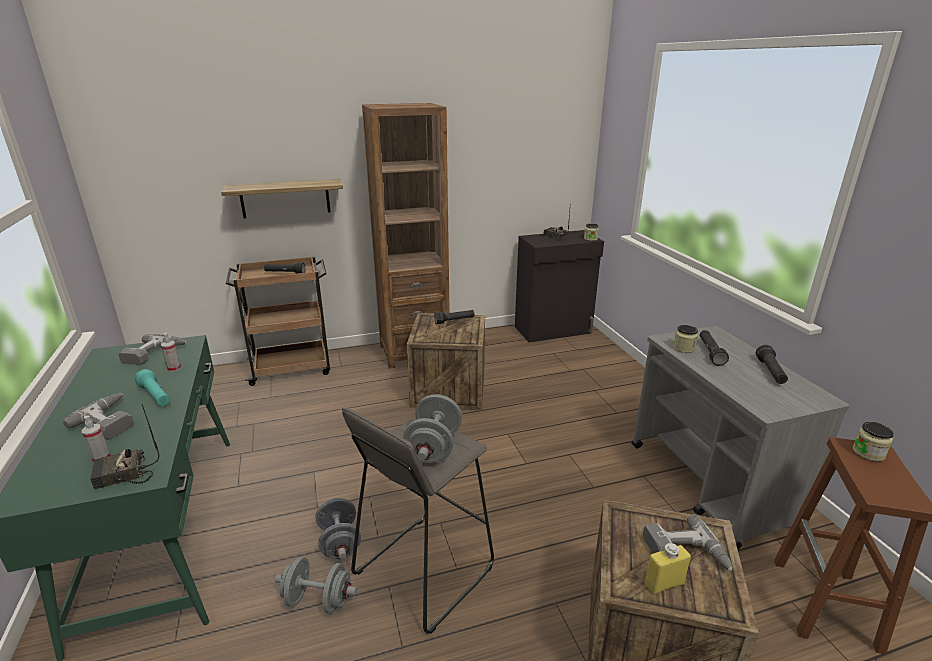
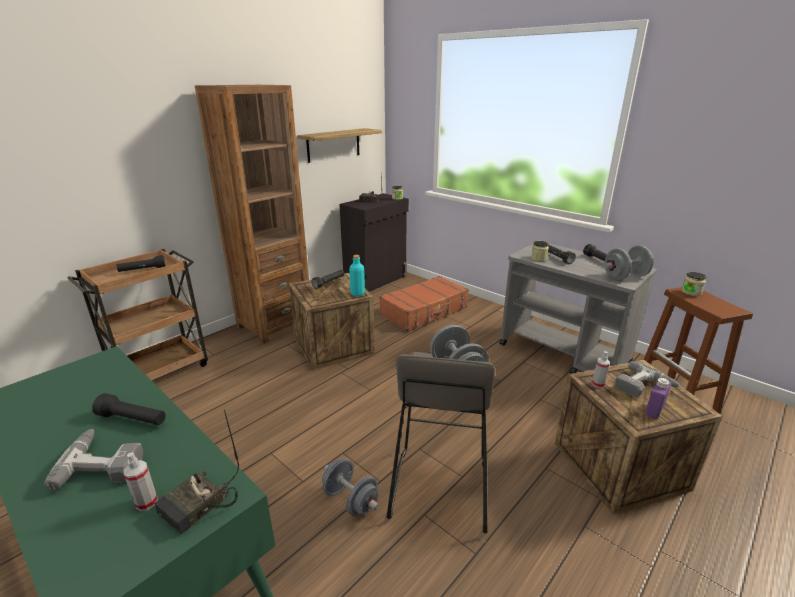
camera: 30 degrees left, 0 degrees up
(155, 354) = (74, 380): power drill -> none
(155, 396) = (133, 419): turquoise flashlight -> black flashlight
(174, 368) = (121, 387): spray bottle -> spray bottle (598, 384)
(285, 198) = (122, 190): shelf -> shelf (333, 145)
(318, 600) = (375, 555): grey dumbbell -> grey dumbbell (625, 276)
(470, 339) = (357, 293): none -> turquoise bottle
(577, 380) = (424, 311): none -> brown suitcase
(664, 583) = (654, 410): yellow bottle -> purple bottle

